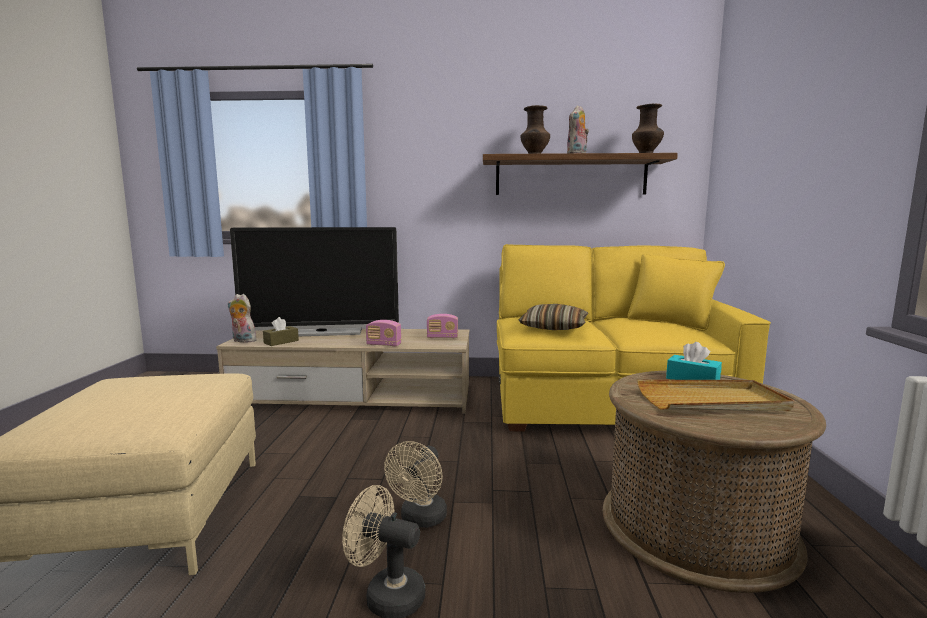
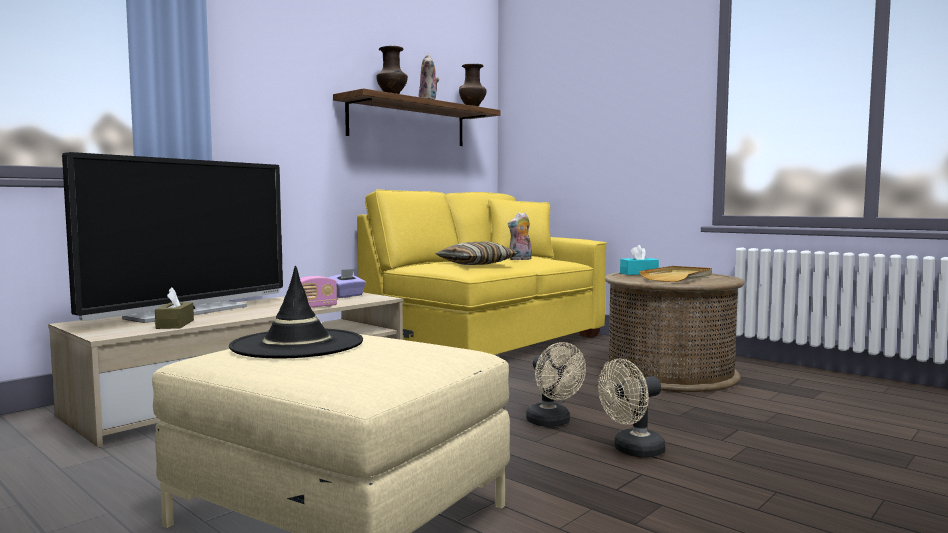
camera: 50 degrees left, 5 degrees down
(147, 386) = (297, 344): none -> black hat
(242, 341) = (108, 333): plush toy -> plush toy (520, 259)
(442, 337) = (346, 296): radio -> purple tissue box

